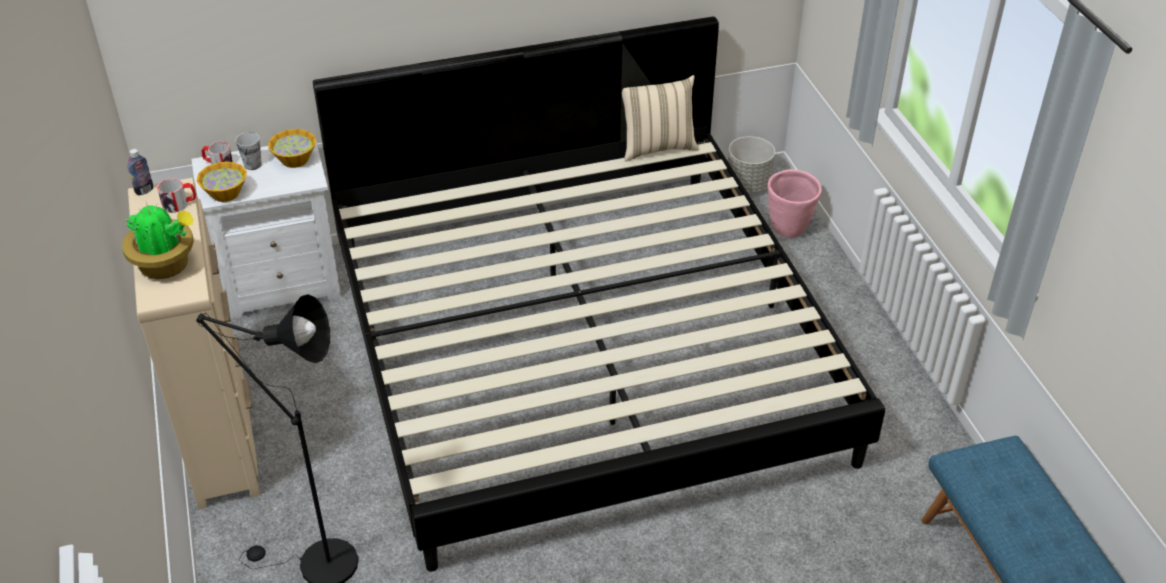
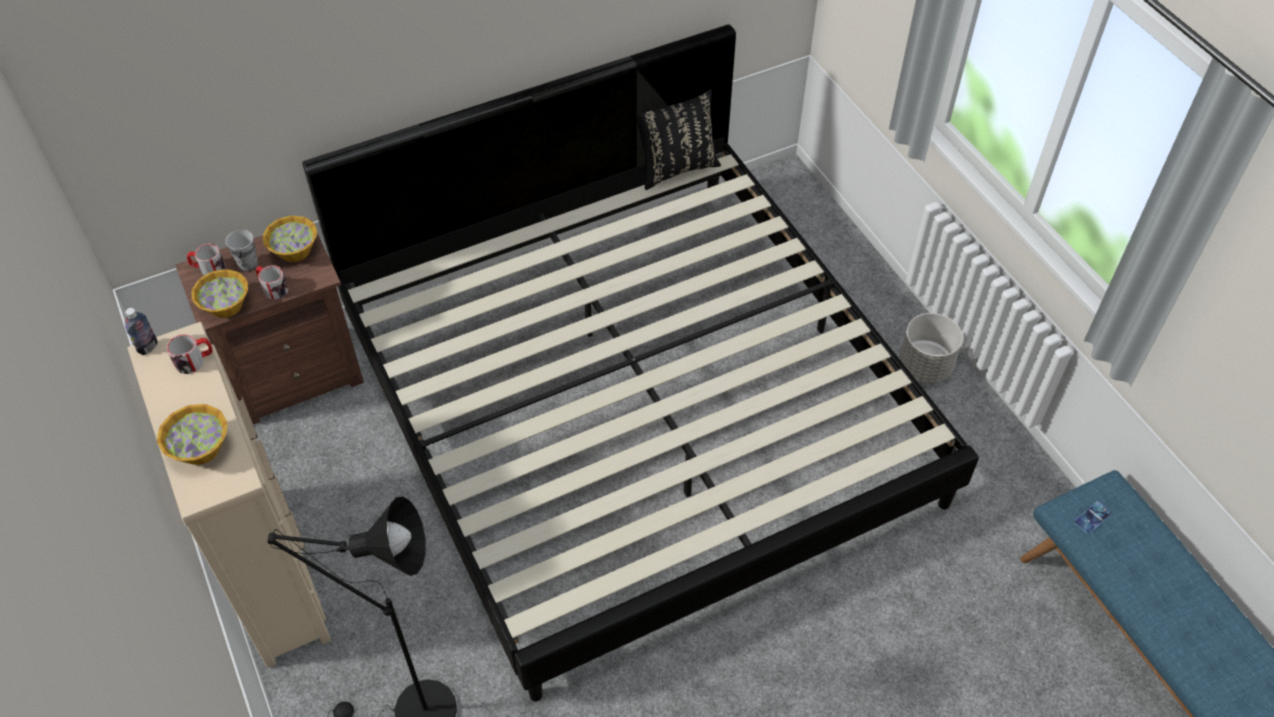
camera: 10 degrees left, 10 degrees up
(166, 266) = (201, 448): potted plant -> bowl
(268, 184) = (272, 288): none -> mug
(282, 284) = (295, 374): white nightstand -> brown nightstand
(657, 147) = (676, 168): beige pillow -> black pillow
(748, 184) = (766, 186): grey planter -> grey planter (925, 366)
(789, 229) = (819, 235): pink planter -> none
(981, 469) = (1092, 518): none -> phone

